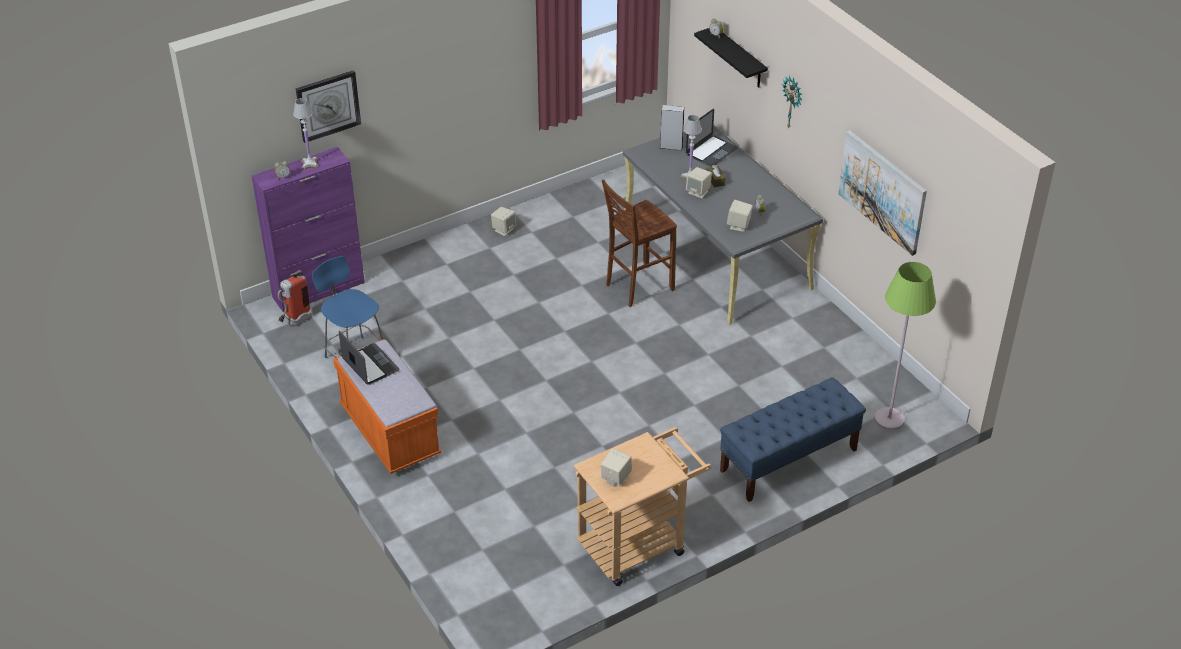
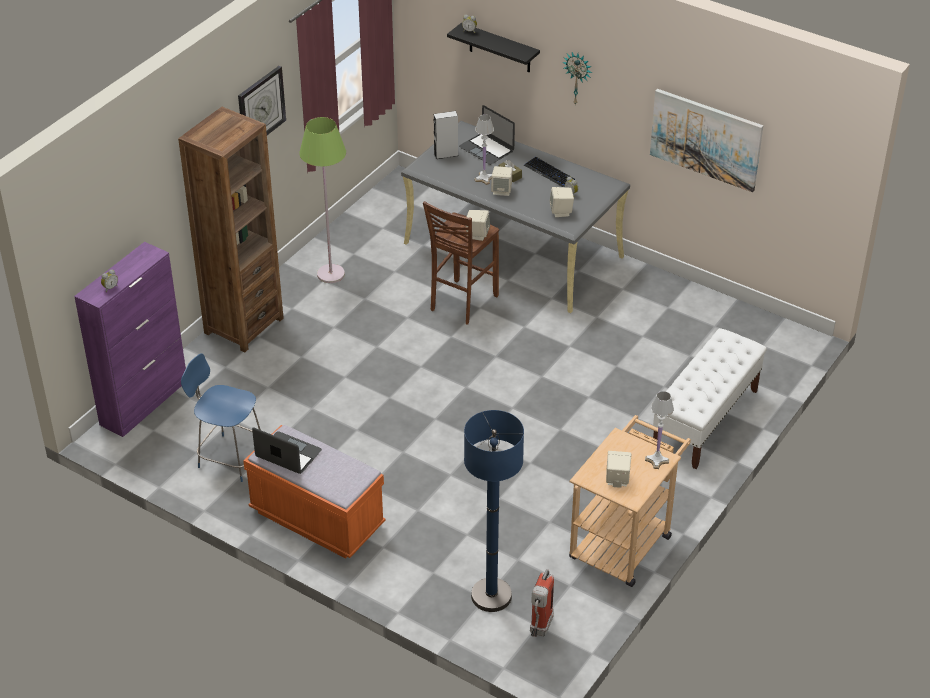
camera: 25 degrees left, 0 degrees up
(295, 321) = (141, 442): fire extinguisher -> fire extinguisher (539, 630)
(310, 164) = (129, 267): white table lamp -> white table lamp (657, 460)
(328, 105) = (132, 199): wall clock -> wall clock (261, 107)
(440, 250) = (243, 325): none -> brown bookcase
(489, 549) = (491, 596): none -> blue floor lamp
(504, 229) = (294, 286): beige speaker -> beige speaker (477, 234)
(711, 151) = (486, 149): laptop -> laptop turned 120 degrees clockwise
(753, 188) = (549, 173): none -> keyboard
(788, 460) = (705, 420): blue bench -> white bench
(889, 419) = (766, 354): green floor lamp -> green floor lamp (331, 274)

